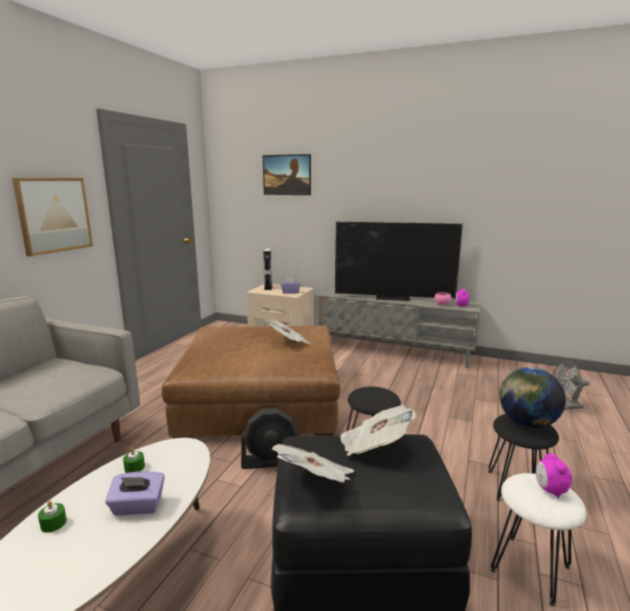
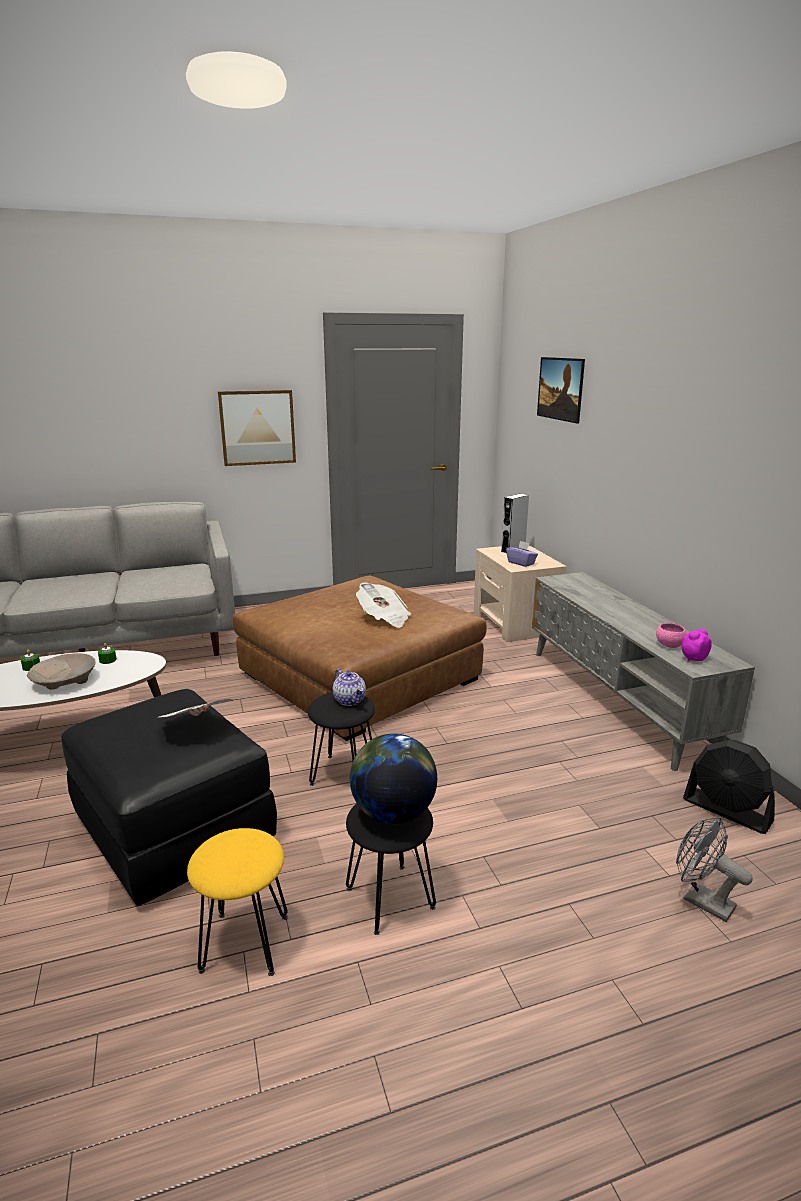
camera: 50 degrees right, 5 degrees up
(137, 506) = (65, 681): purple tissue box -> beige bowl
(271, 461) = (265, 728): black fan -> black fan (727, 810)
(315, 481) = (118, 720): newspaper -> none
(374, 391) = (350, 700): none -> teapot
(393, 297) = (624, 611): television -> none
(530, 569) = (244, 943): white stool -> yellow stool
(550, 490) = (243, 857): alarm clock -> none

